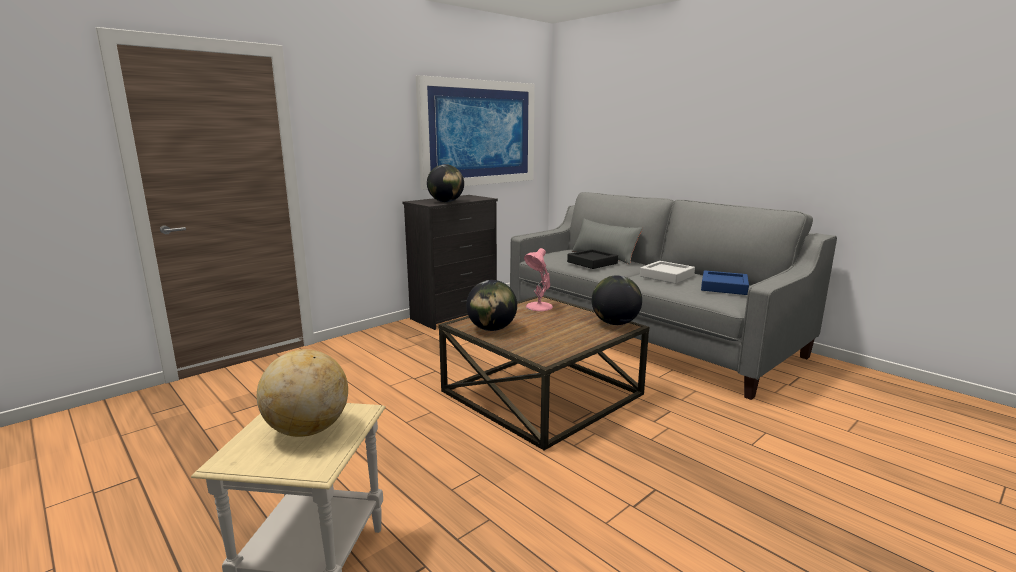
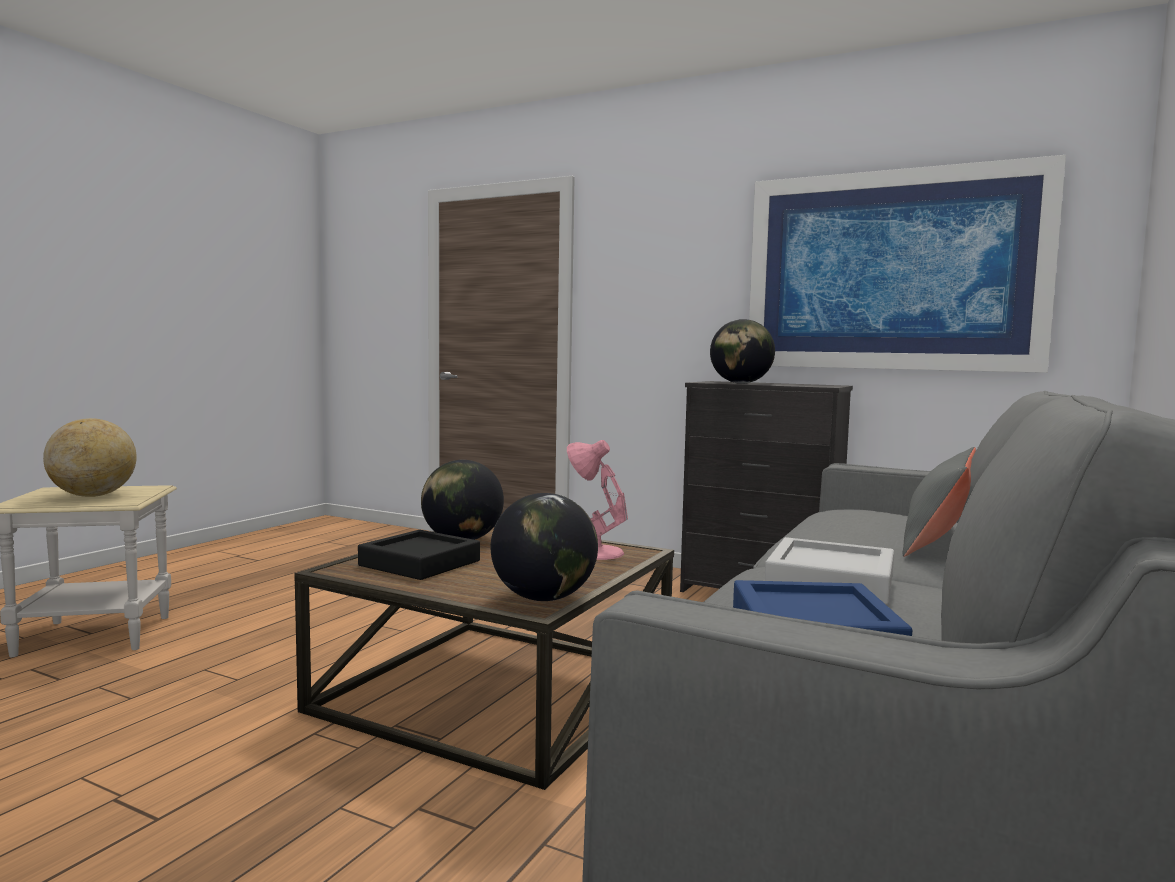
camera: 70 degrees right, 10 degrees down
(592, 263) = (843, 531): black tray -> black tray (420, 563)

